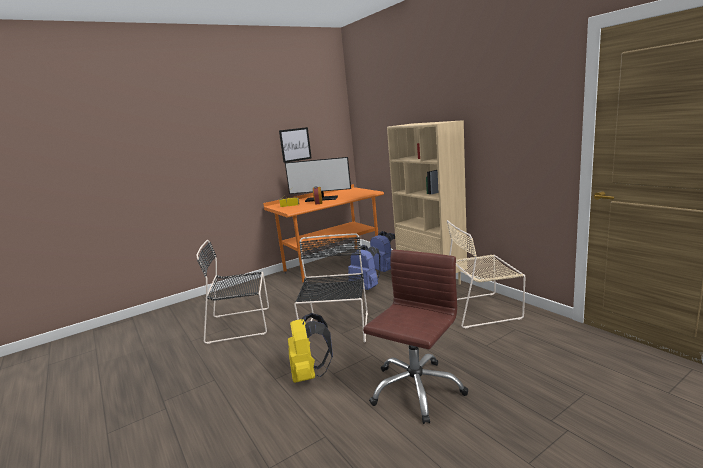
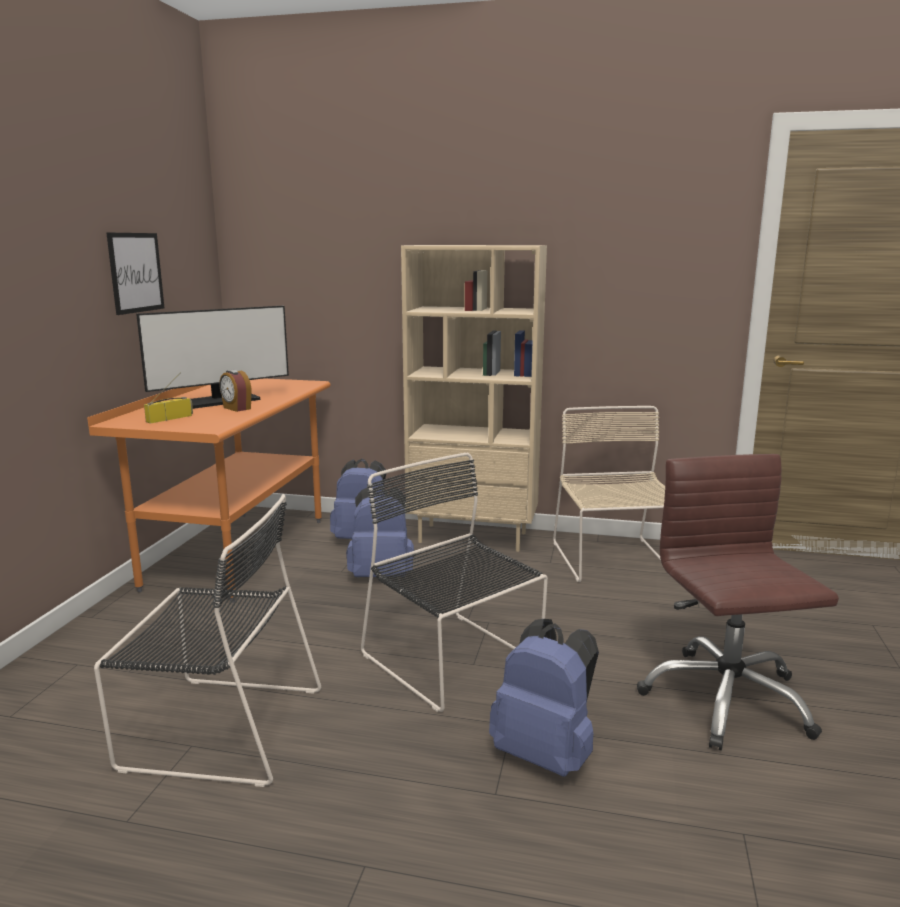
camera: 45 degrees left, 0 degrees up
(241, 324) = (217, 727): black chair -> black chair turned 120 degrees counterclockwise
(310, 375) = (546, 754): yellow backpack -> blue backpack
(482, 309) = (613, 561): beige chair -> beige chair turned 135 degrees clockwise

